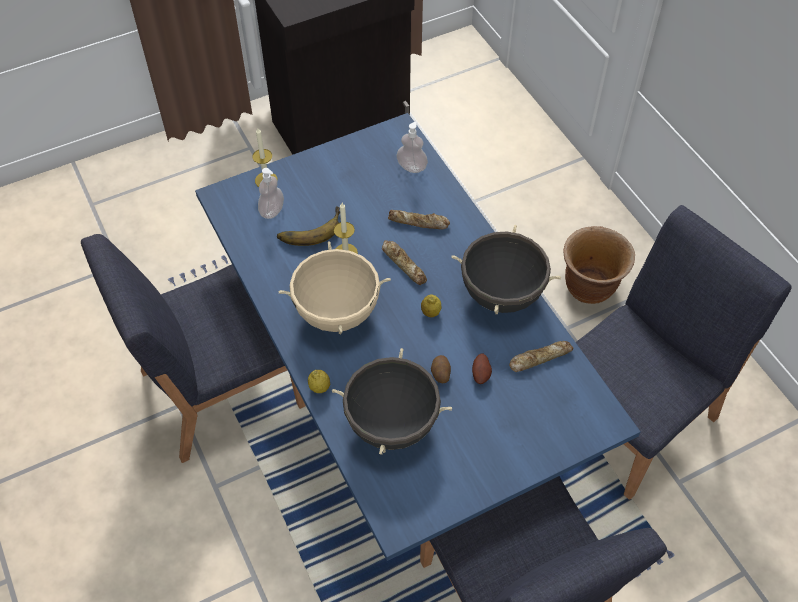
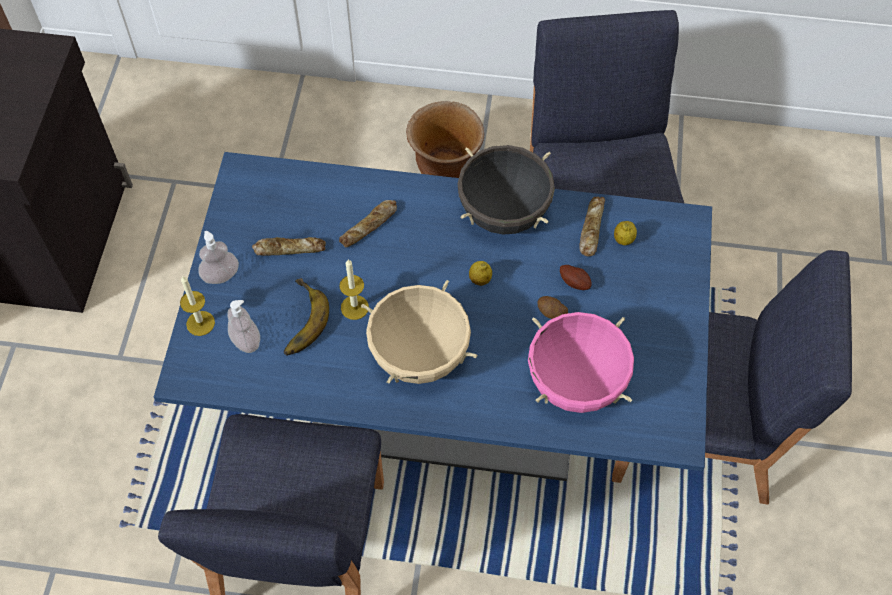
camera: 55 degrees left, 5 degrees up
(319, 387) = (493, 420): lemon -> lemon (623, 240)
(391, 424) = (575, 383): black cooking pot -> pink cooking pot
(404, 264) = (408, 267): bread -> bread (289, 248)
(411, 167) = (297, 190): soap dispenser -> soap dispenser (221, 275)

